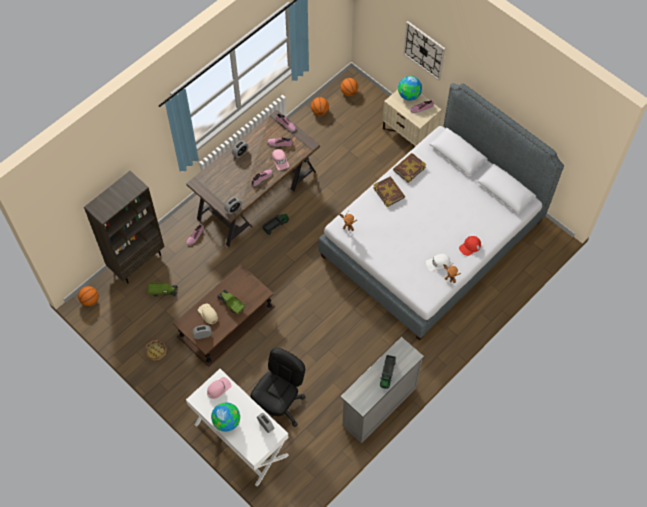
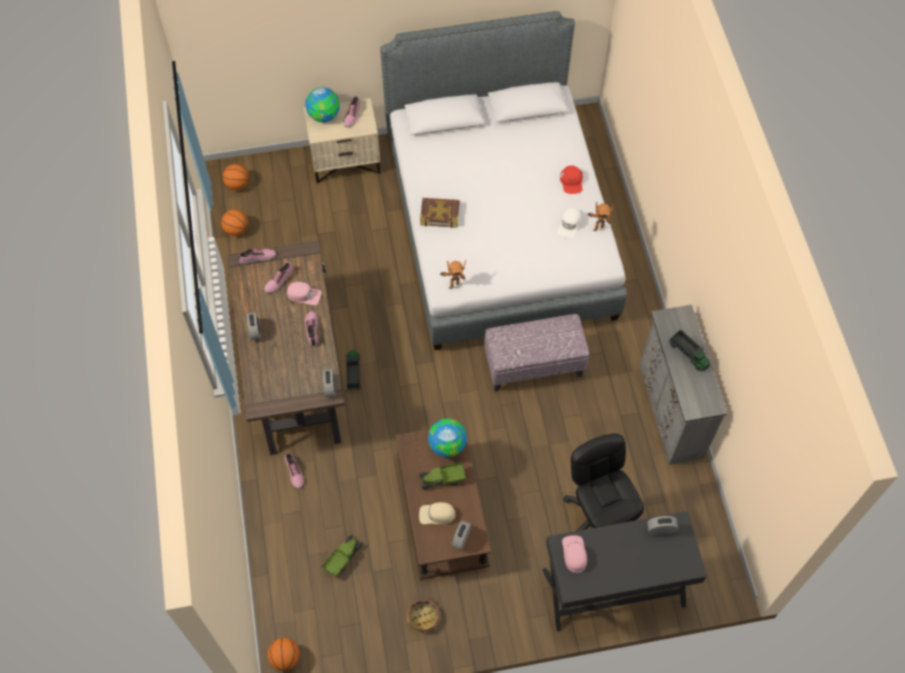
camera: 55 degrees left, 0 degrees up
(137, 261) = (275, 564): brown bookcase -> none
(226, 421) = (626, 571): globe -> globe (447, 445)
(240, 440) = (613, 588): white desk -> black desk
(353, 313) = (534, 364): none -> ottoman
(409, 169) = (425, 175): book -> none
(424, 50) = (315, 42): wall clock -> none

